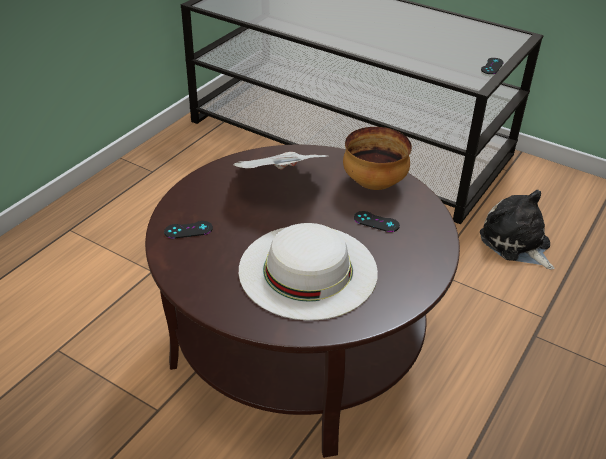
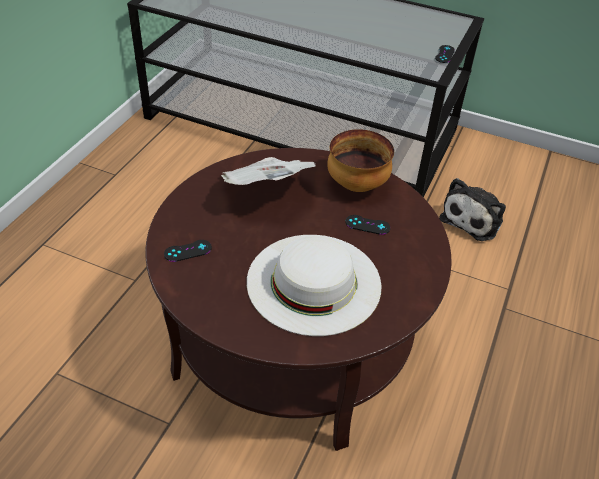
camera: 10 degrees left, 5 degrees up
(516, 243) = (473, 219): plush toy -> plush toy turned 105 degrees counterclockwise

